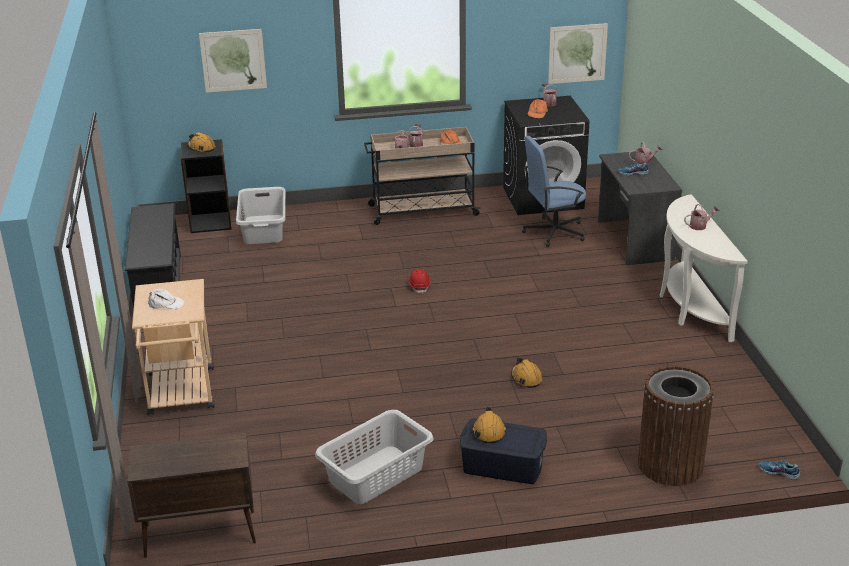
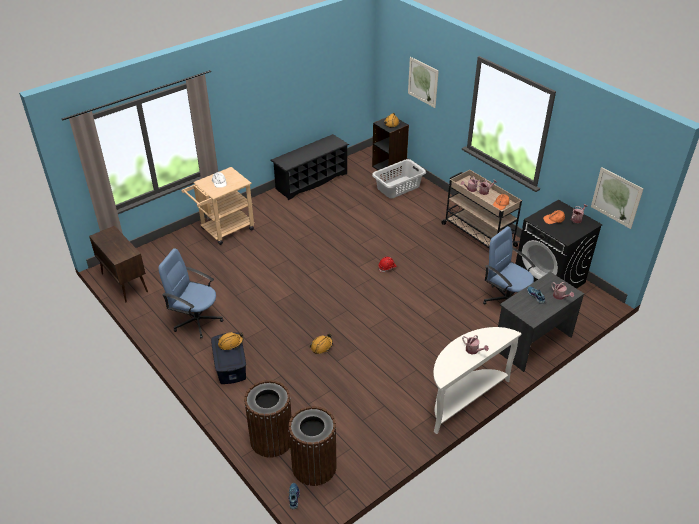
camera: 60 degrees right, 10 degrees up
(375, 474) = (197, 320): grey laundry basket -> blue office chair
(736, 442) = (314, 466): none -> brown trash can

